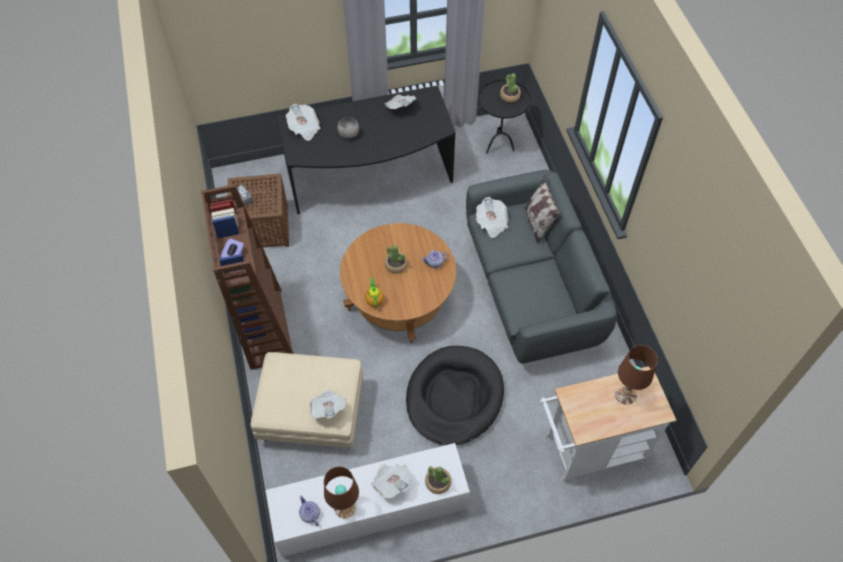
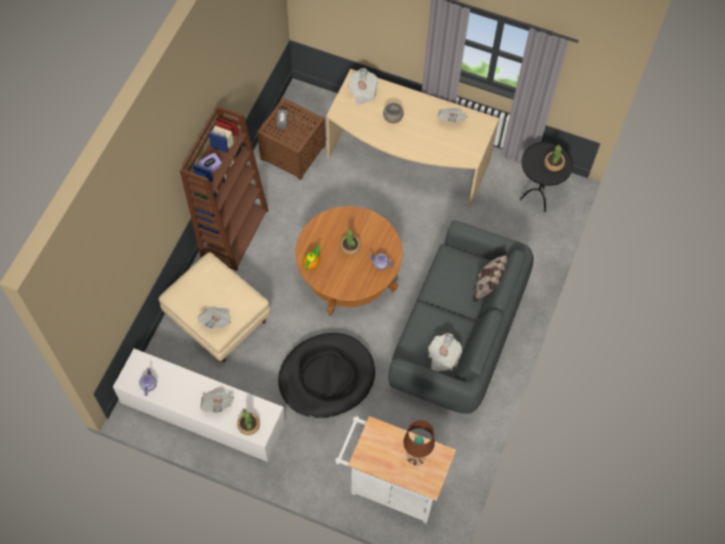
camera: 35 degrees right, 5 degrees up
(344, 507) = (174, 397): brown table lamp -> none
(370, 178) = (407, 162): black desk -> beige desk
(491, 223) = (451, 261): newspaper -> newspaper (443, 357)

